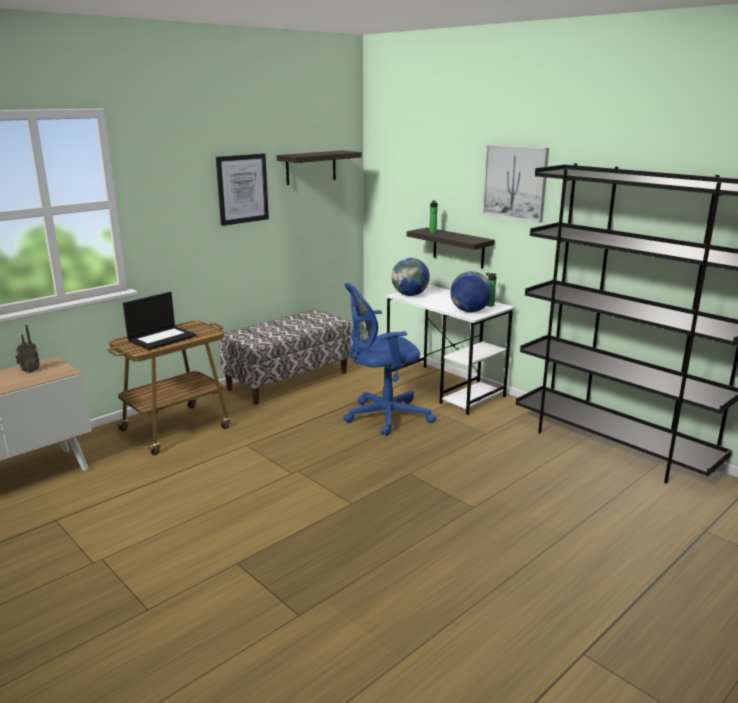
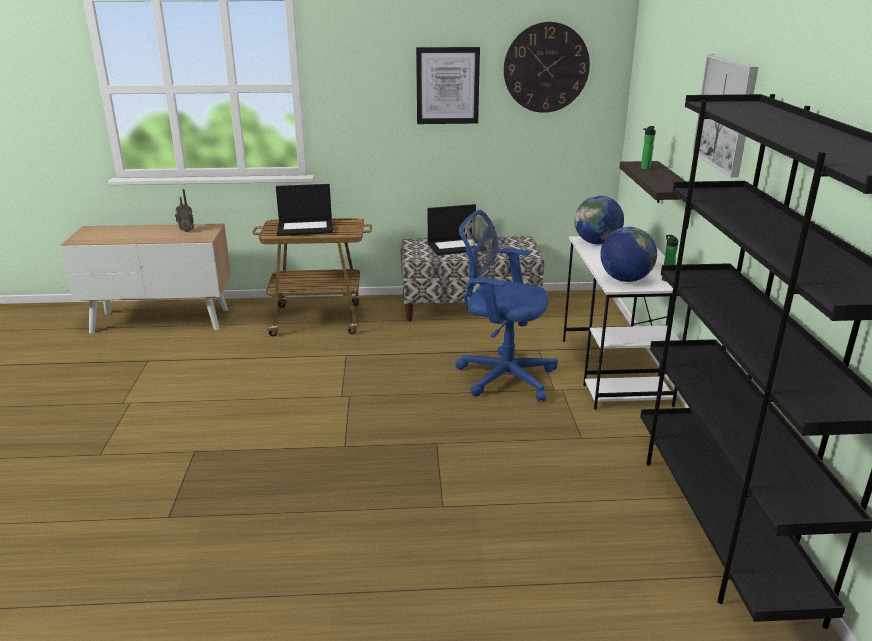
camera: 40 degrees right, 5 degrees up
(273, 328) = (456, 246): none -> laptop
(311, 167) = (546, 68): shelf -> wall clock

